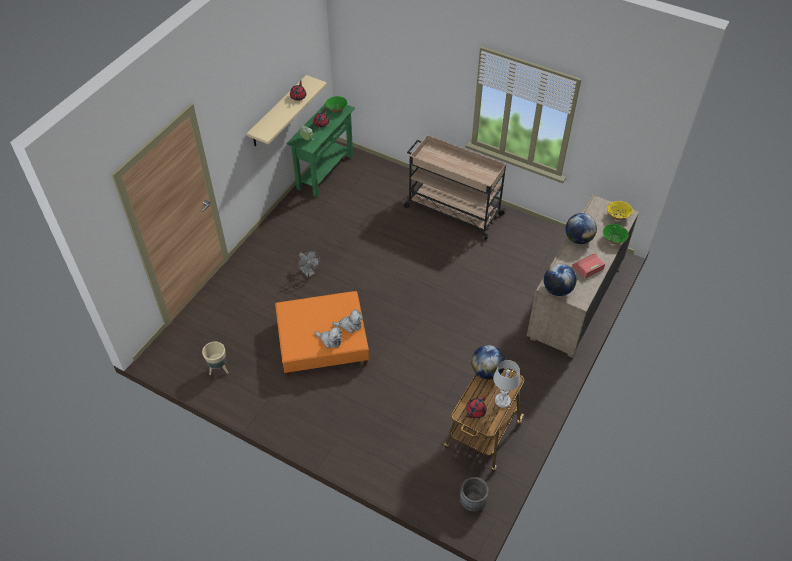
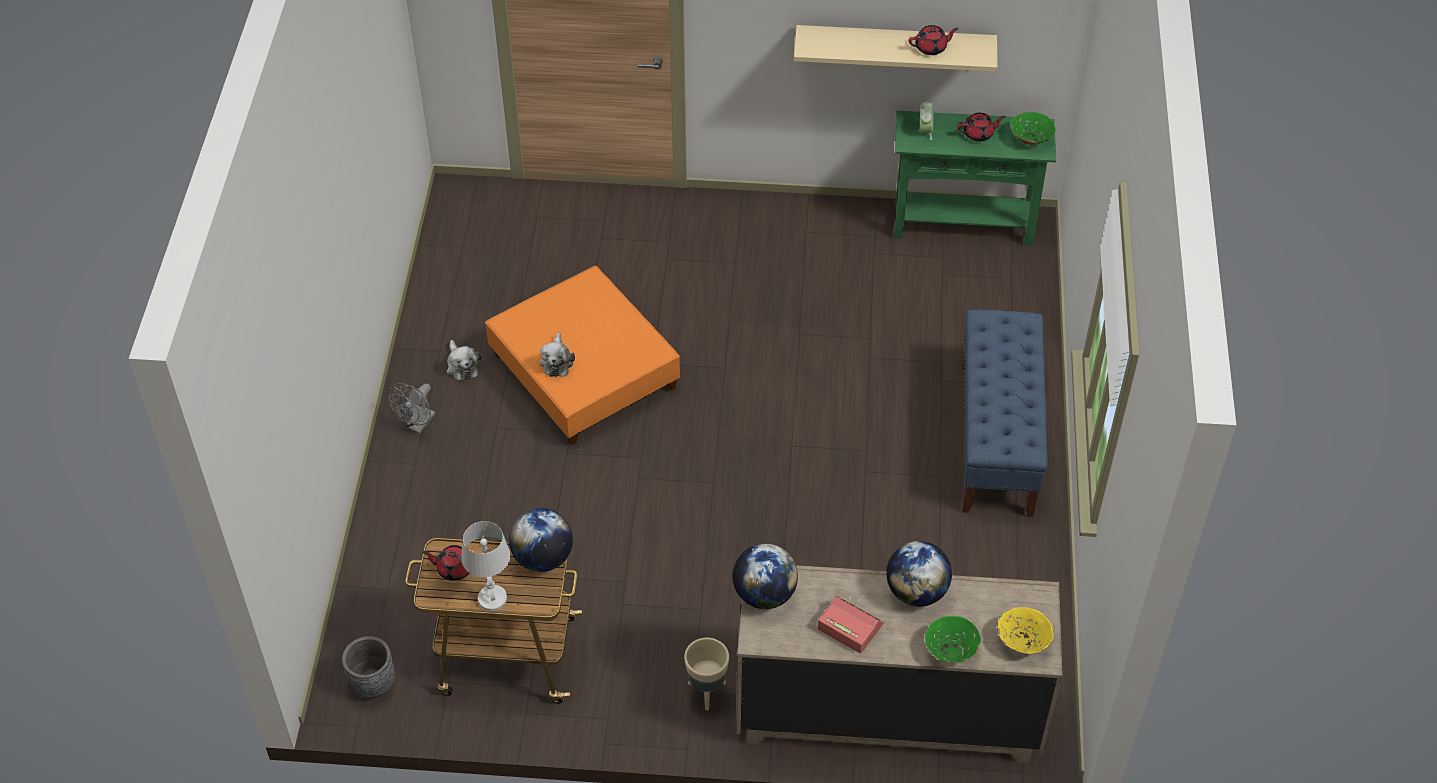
camera: 65 degrees right, 0 degrees up
(219, 369) = (466, 271): beige planter -> beige planter (707, 691)
(309, 273) = (717, 297): grey fan -> grey fan (418, 425)
(350, 325) = (601, 374): plush toy -> plush toy (462, 366)
(452, 210) = (996, 439): beige cart -> blue bench

